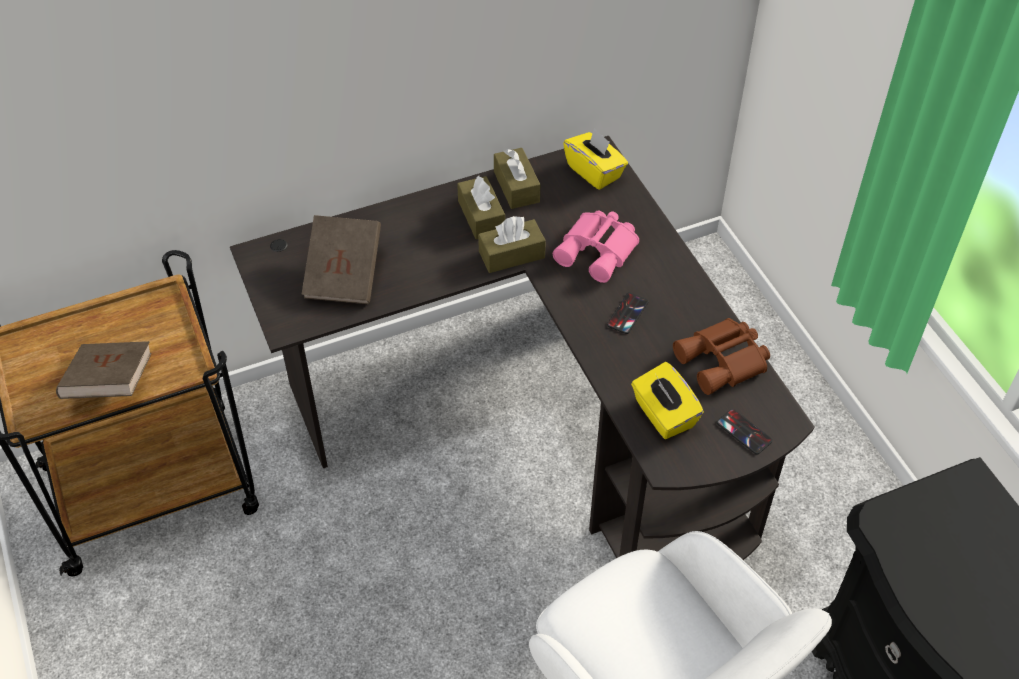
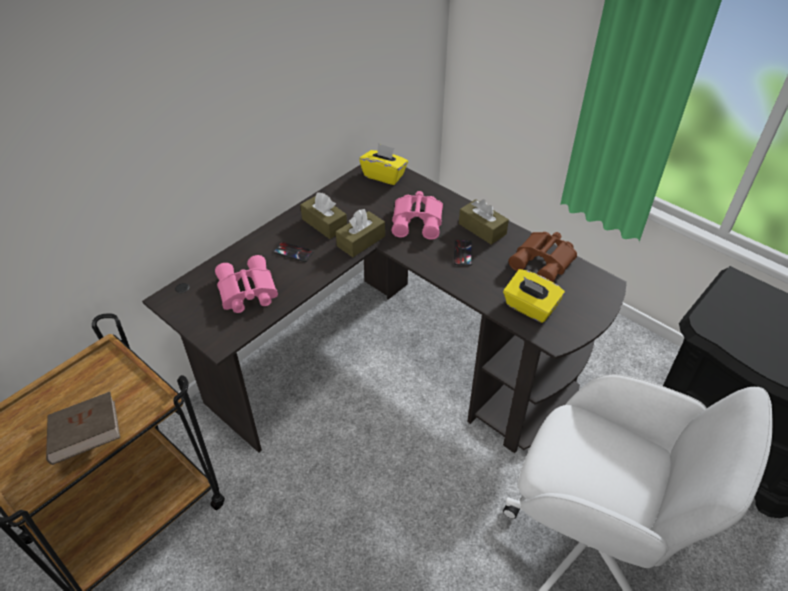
camera: 25 degrees left, 5 degrees down
(344, 275) = (246, 292): brown book -> pink binoculars
(516, 187) = (337, 199): brown tissue box -> brown tissue box (482, 229)
(744, 432) = (587, 300): phone -> phone (293, 252)

